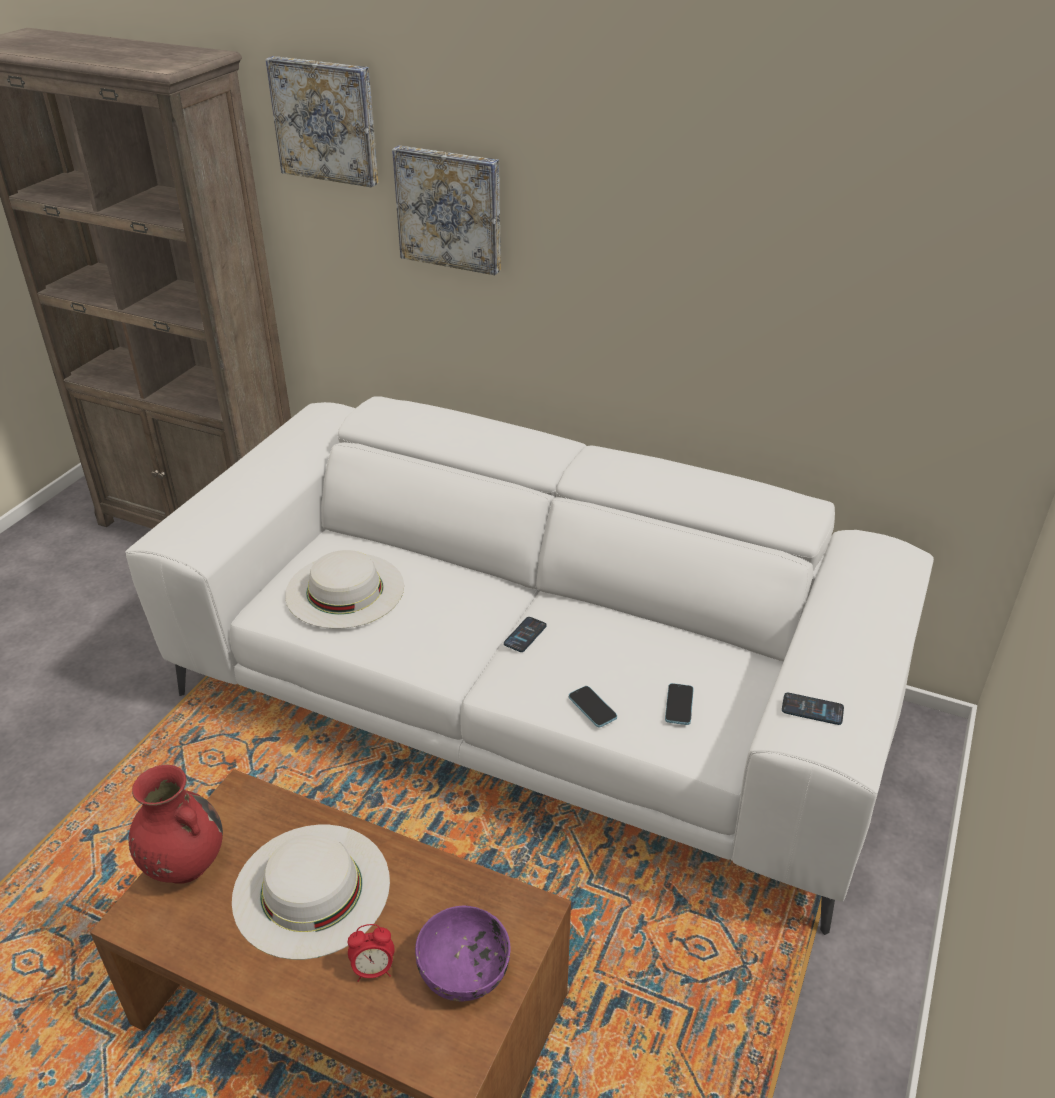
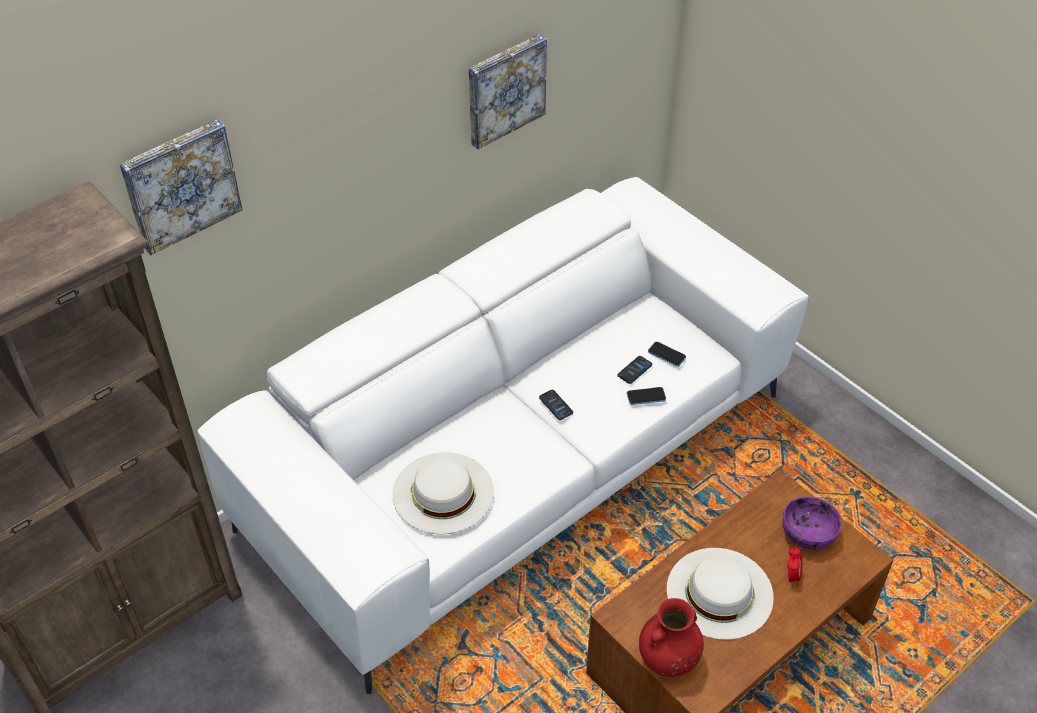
camera: 65 degrees left, 10 degrees up
(450, 208) = (301, 182): picture -> picture (504, 89)
(812, 709) = (747, 289): phone -> phone (634, 370)

